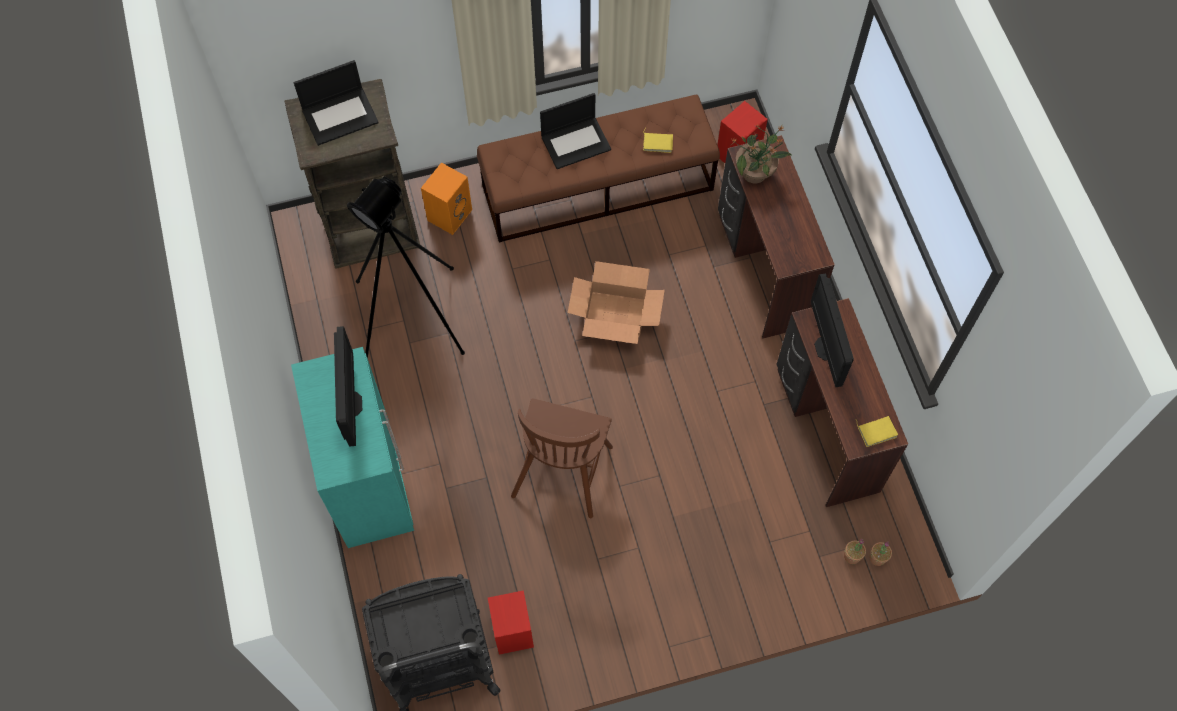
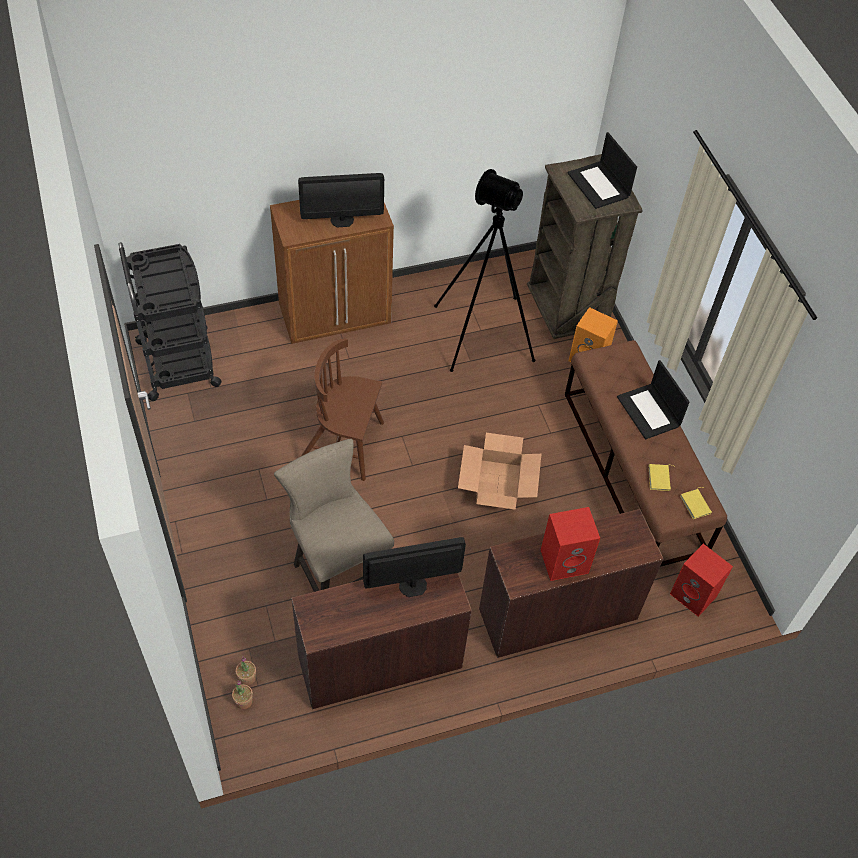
camera: 85 degrees right, 10 degrees down
(368, 480) = (335, 313): turquoise cabinet -> brown cabinet
(511, 630) = (201, 409): red speaker -> red speaker (565, 560)
(725, 472) = (337, 570): none -> beige stool
(755, 173) = (612, 532): potted plant -> none
(876, 431) = (321, 625): yellow book -> yellow book (696, 504)

